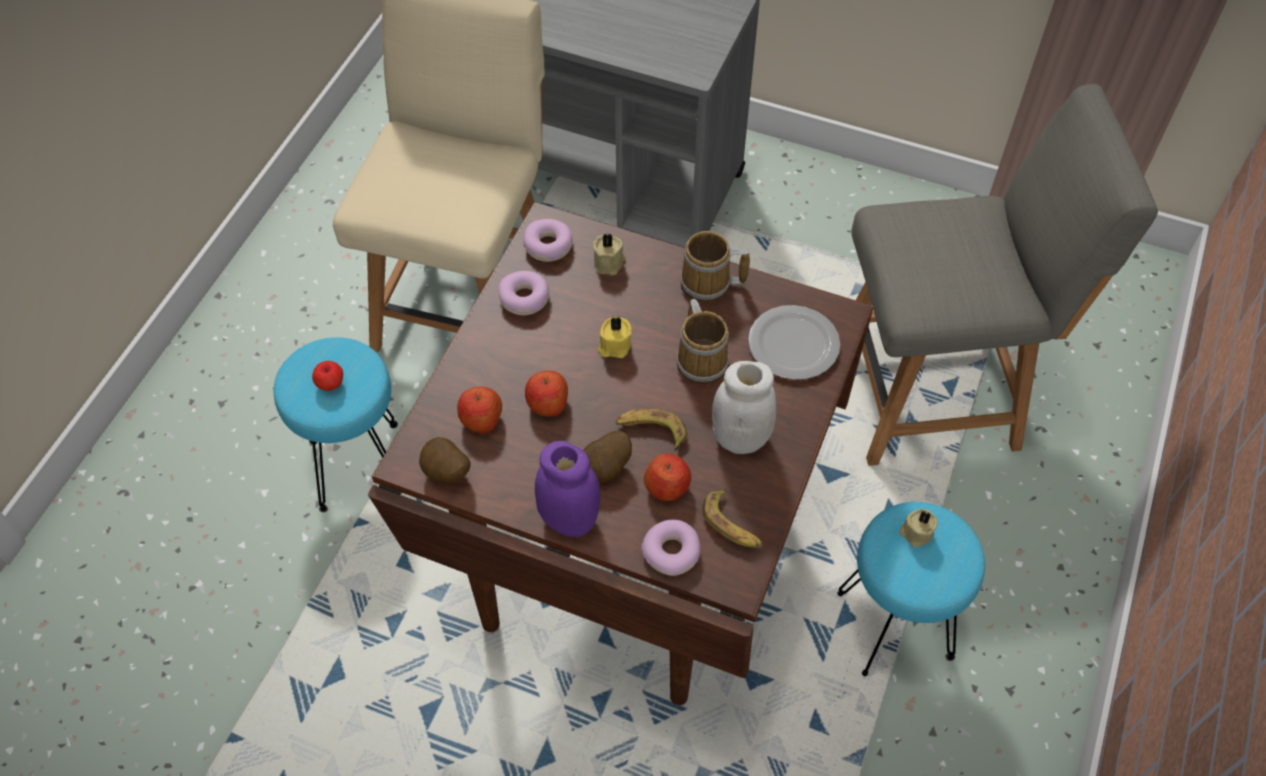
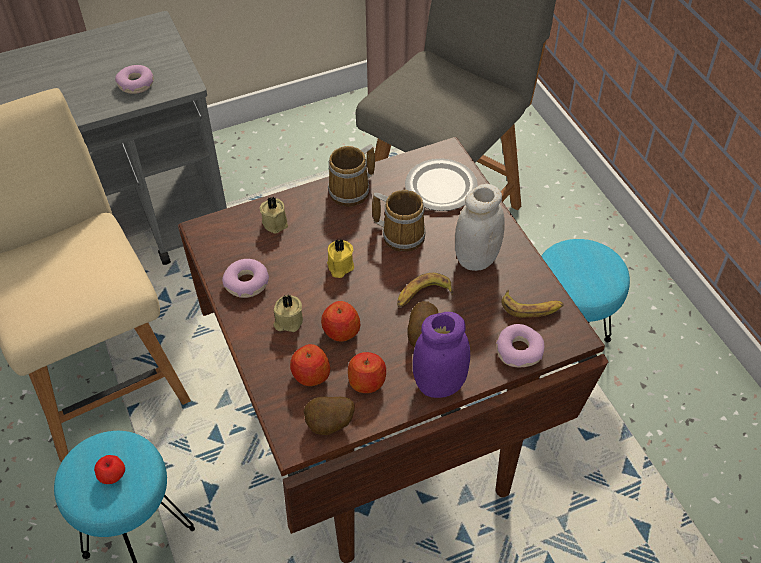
camera: 45 degrees left, 5 degrees down
(548, 246) = (223, 241): donut -> donut (136, 84)
(667, 487) = (471, 318): apple -> apple (367, 381)
(916, 533) = (568, 263): beige candle -> beige candle (288, 321)

